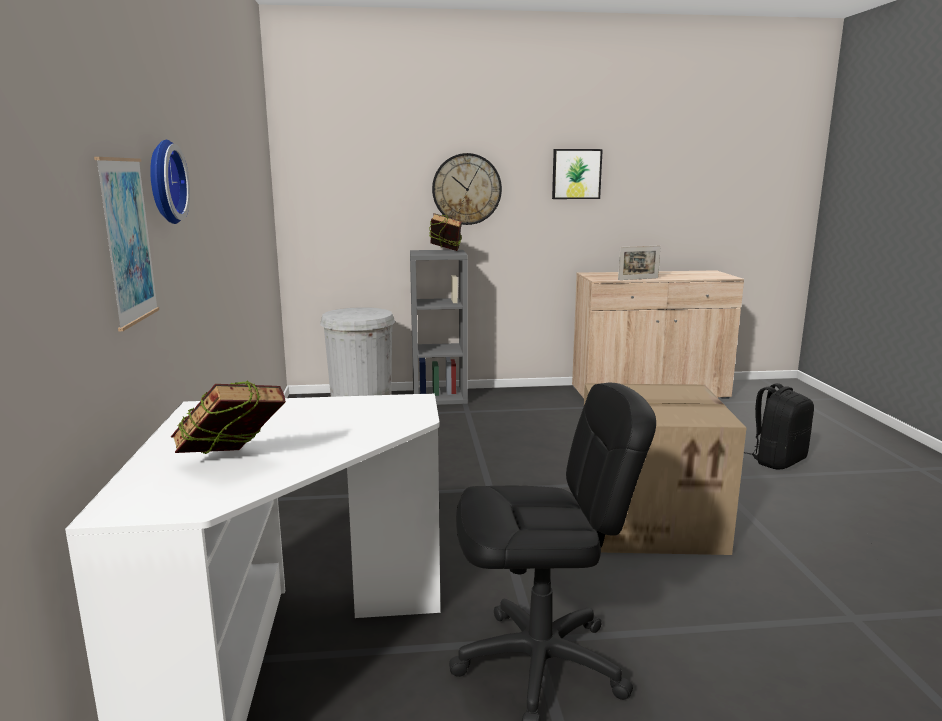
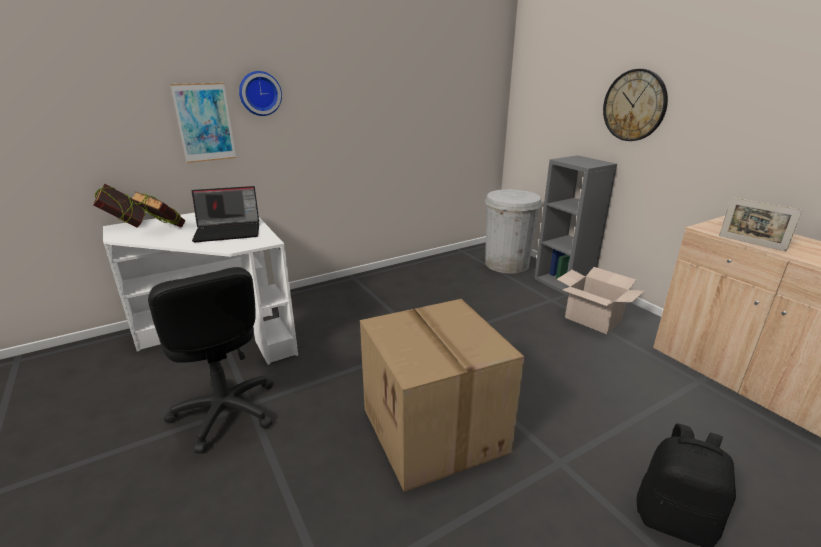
camera: 65 degrees right, 10 degrees up
(328, 418) = (229, 231): none -> laptop
(445, 252) = (587, 162): book -> book (126, 225)
(520, 407) = (593, 319): none -> cardboard box
(576, 174) = (759, 98): picture -> none

